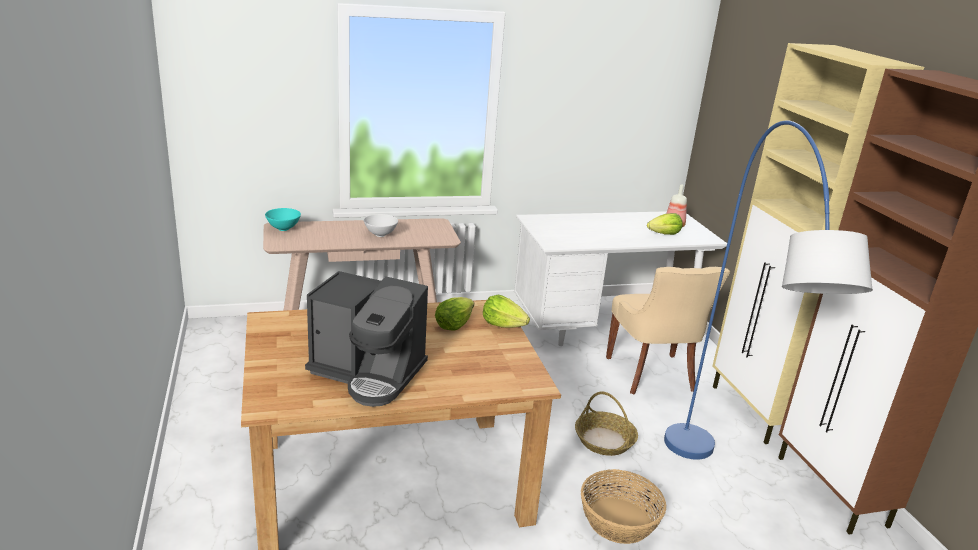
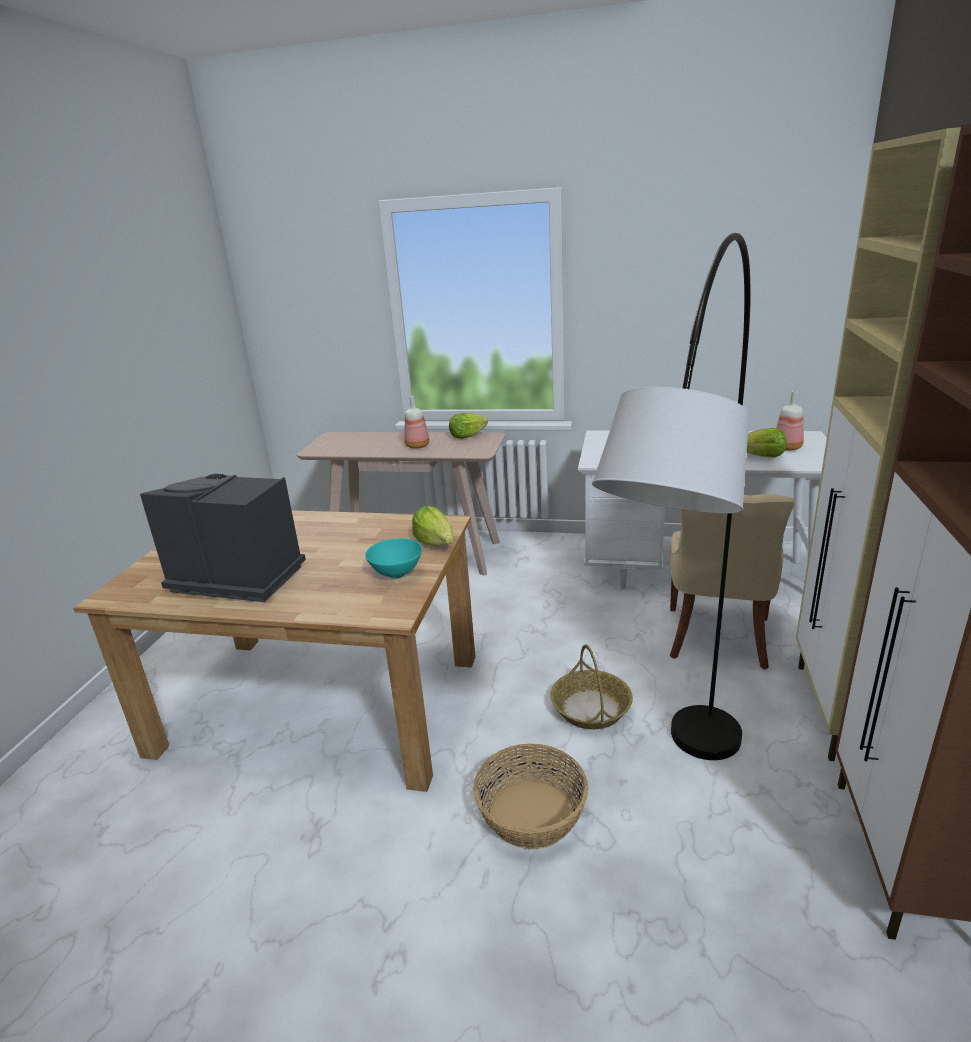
camera: 30 degrees right, 0 degrees up
(283, 229) = (334, 437): turquoise bowl -> turquoise bowl (397, 574)
(368, 373) = (237, 577): coffee machine -> coffee machine turned 150 degrees clockwise
(380, 234) = (418, 446): white bowl -> bottle
(453, 325) = (381, 538): lettuce -> lettuce (467, 436)
(713, 508) = (677, 833): blue floor lamp -> grey floor lamp

